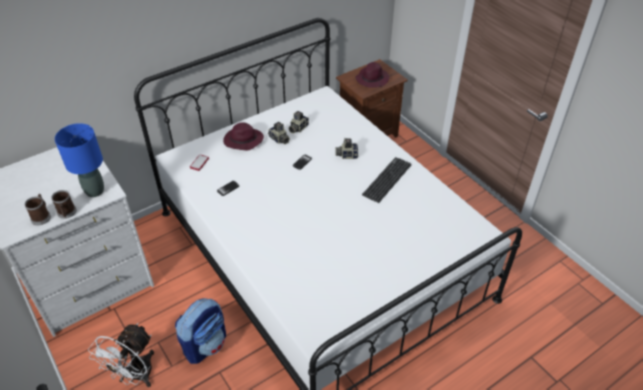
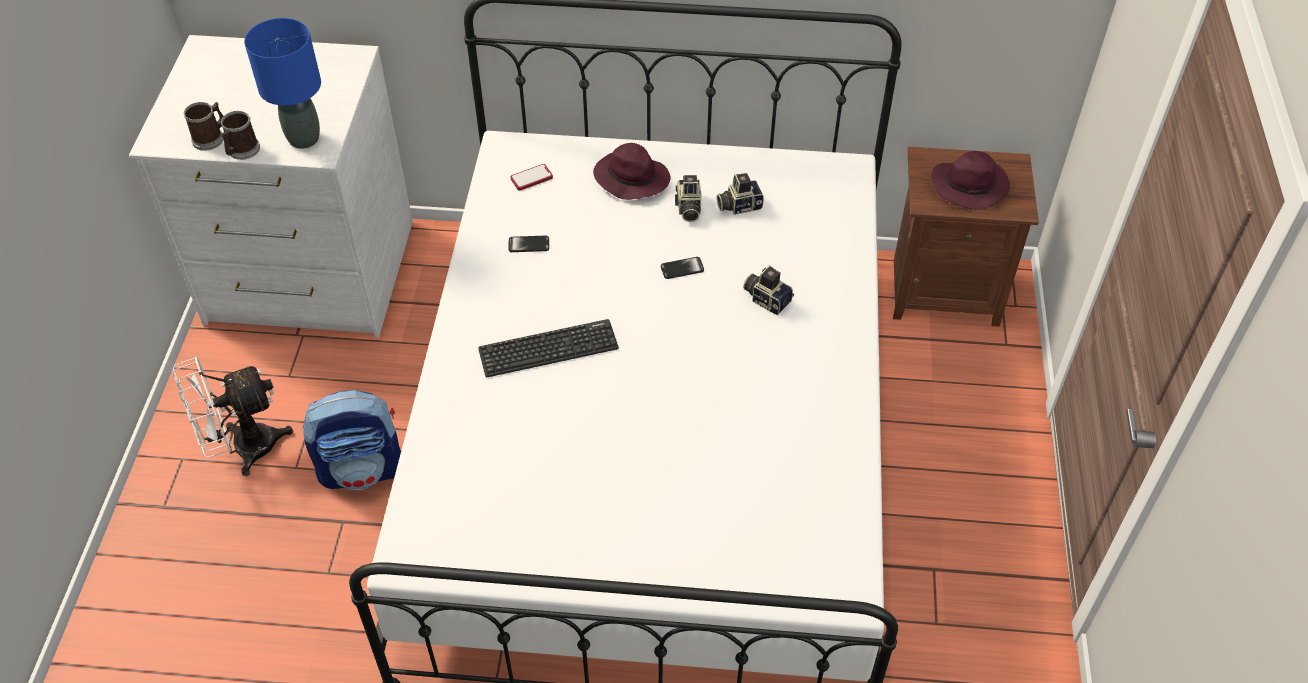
camera: 40 degrees right, 5 degrees up
(387, 180) = (786, 383): keyboard -> keyboard (548, 349)

